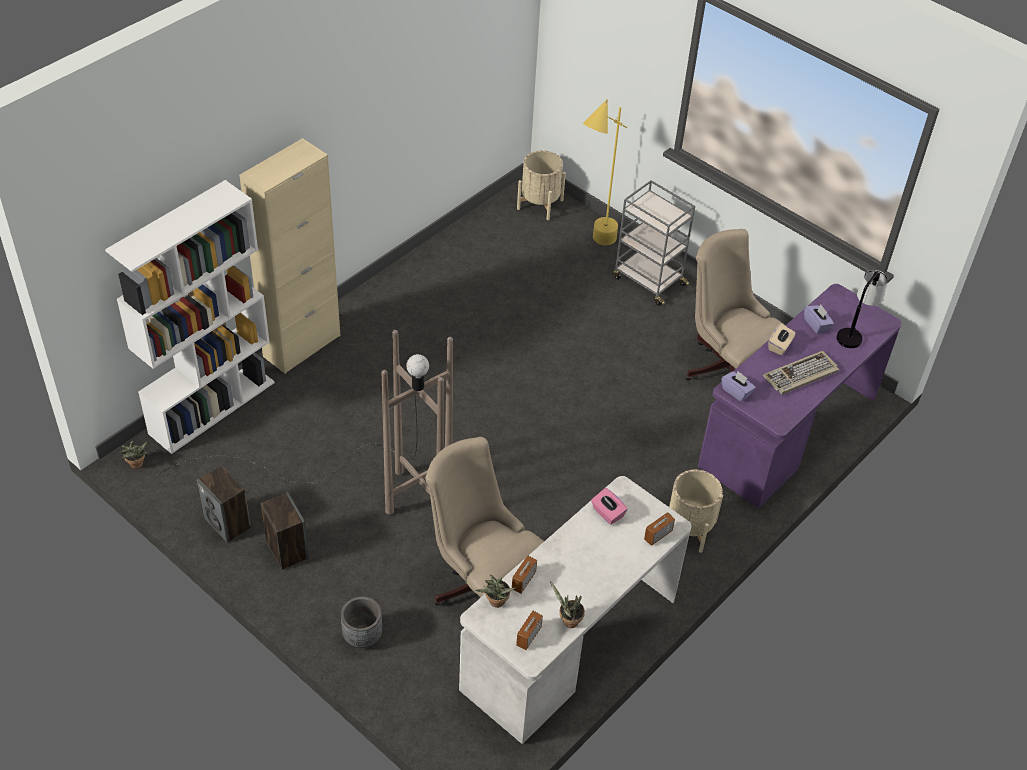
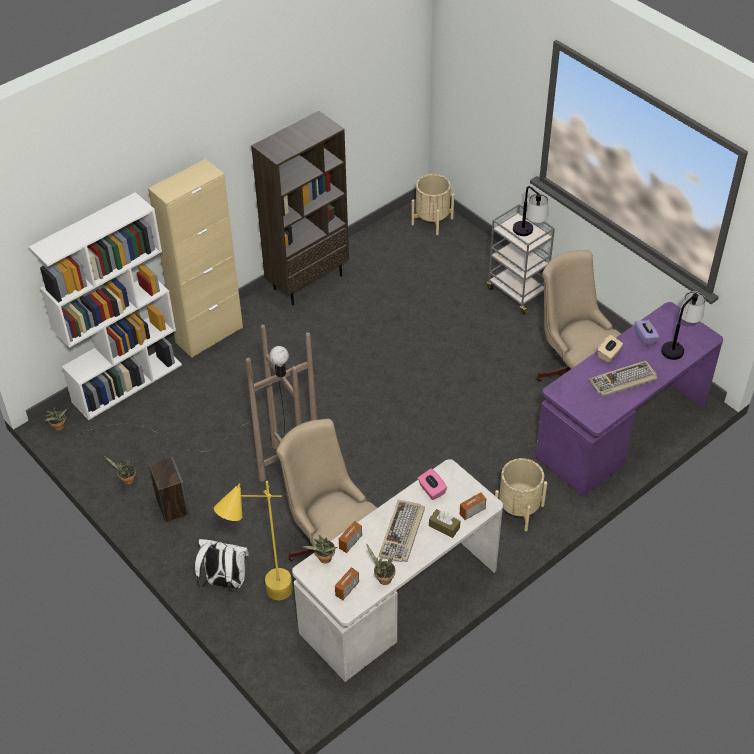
camera: 10 degrees right, 0 degrees up
(228, 523) = (127, 481): speaker -> potted plant
(362, 636) = (224, 582): grey planter -> white backpack
(408, 279) = (307, 281): none -> brown bookcase
(582, 566) = (402, 533): none -> keyboard
(594, 248) = (474, 261): yellow floor lamp -> yellow floor lamp (263, 603)
(629, 555) = (444, 527): none -> brown tissue box
(665, 215) = (529, 235): none -> table lamp
(736, 392) = (563, 392): purple tissue box -> none

